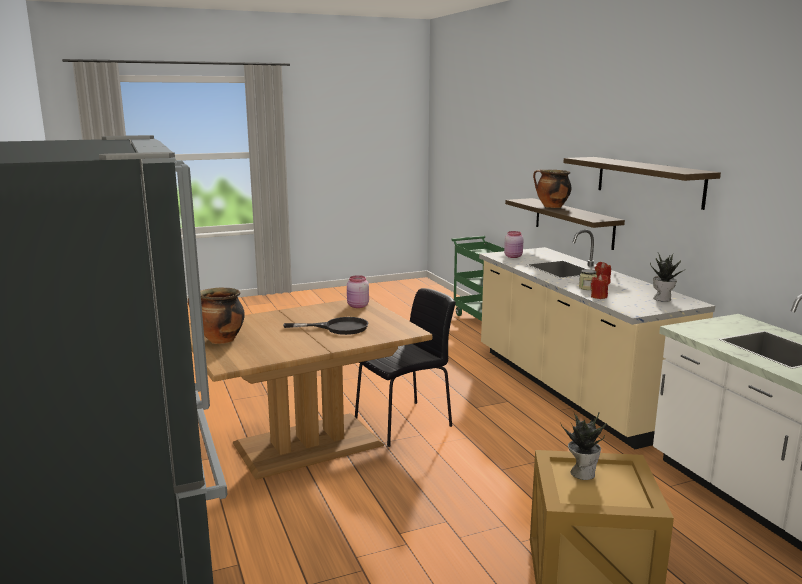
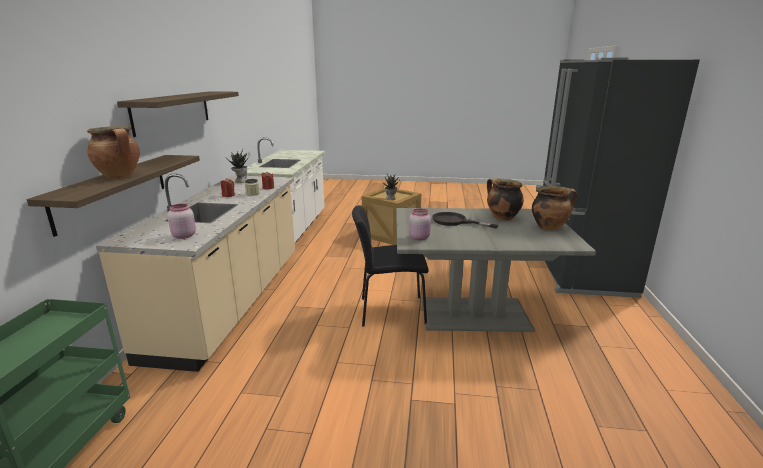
camera: 150 degrees left, 5 degrees up
(283, 343) = (502, 217): none -> cooking pot
(307, 444) = (475, 315): brown dining table -> grey dining table

